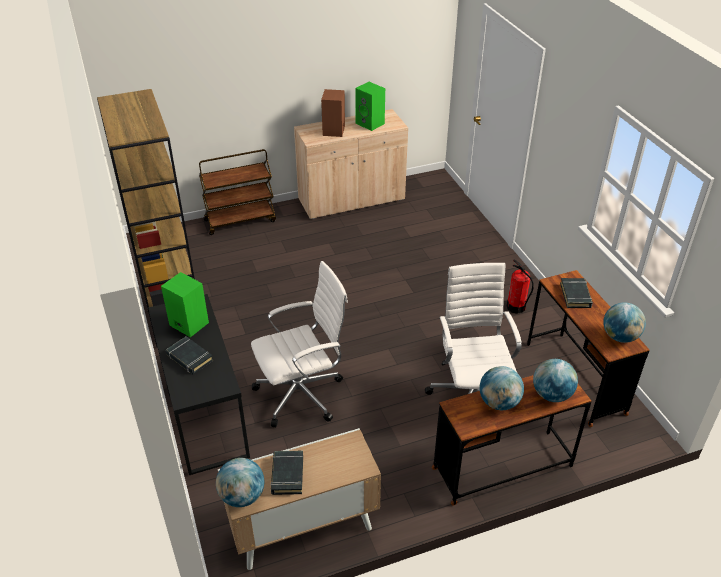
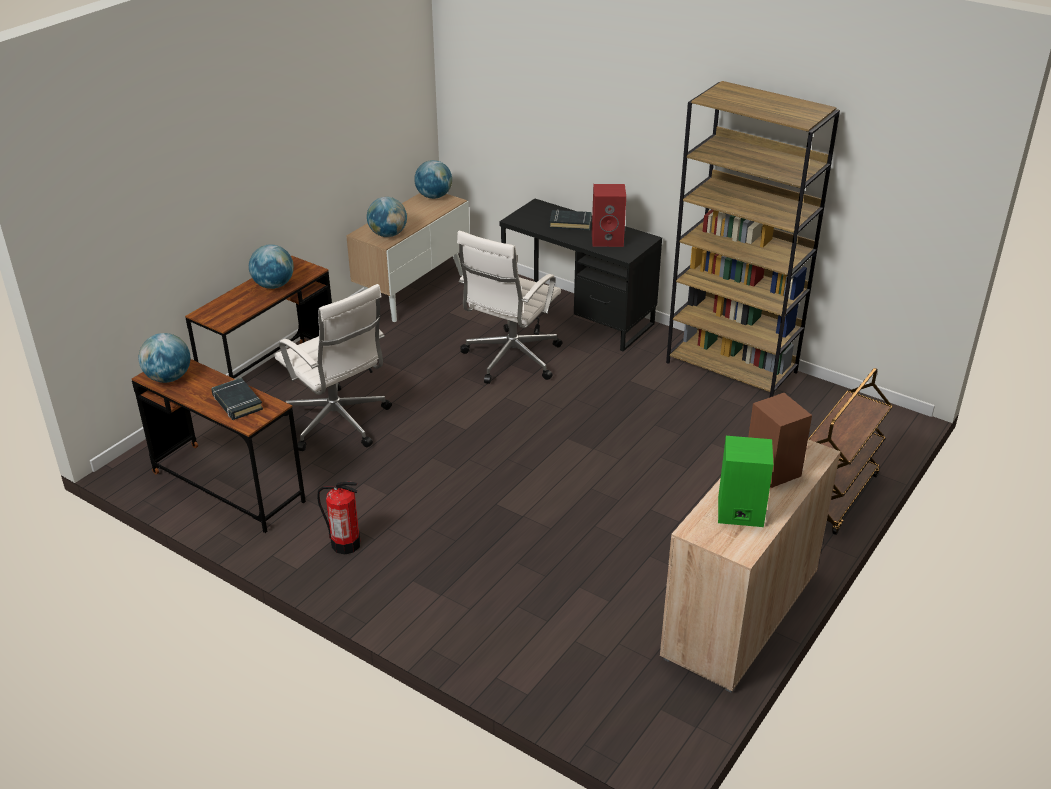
camera: 145 degrees right, 5 degrees down
(188, 324) = (608, 239): green speaker -> red speaker
(287, 475) = (415, 213): black book -> none
(551, 394) = (226, 306): globe -> globe (388, 235)

